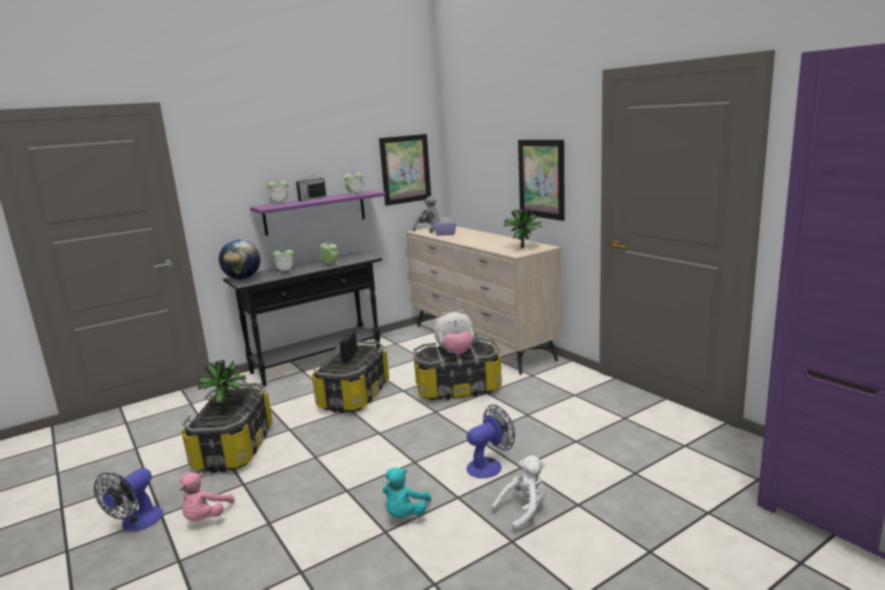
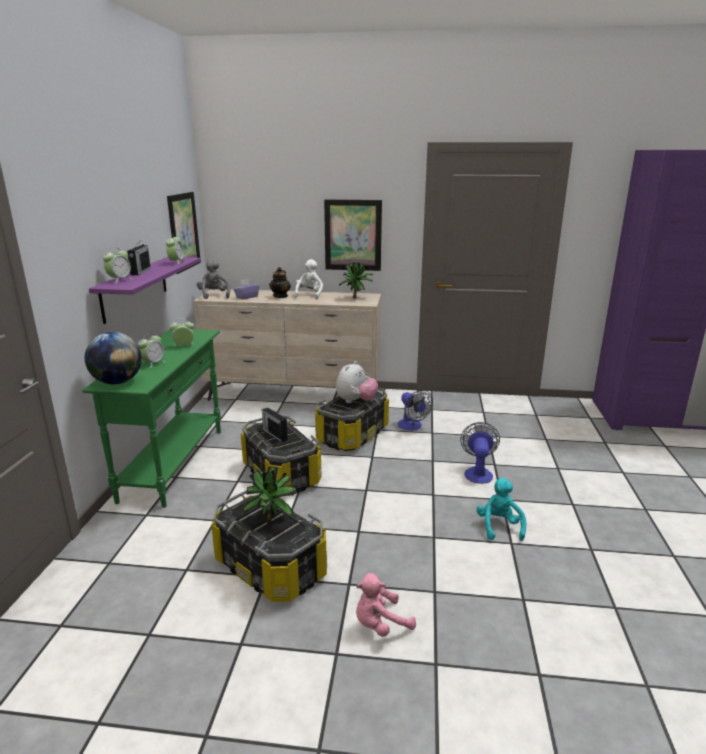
camera: 50 degrees left, 5 degrees up
(136, 523) = (330, 676): fan -> fan (412, 426)
(206, 518) = (380, 625): pink plush toy -> pink plush toy turned 105 degrees clockwise
(317, 362) = (174, 463): black console table -> green console table
(405, 514) = (499, 527): turquoise plush toy -> turquoise plush toy turned 150 degrees counterclockwise
(471, 237) = (280, 296): none -> teapot
(524, 511) = (546, 486): white plush toy -> white plush toy (309, 295)

